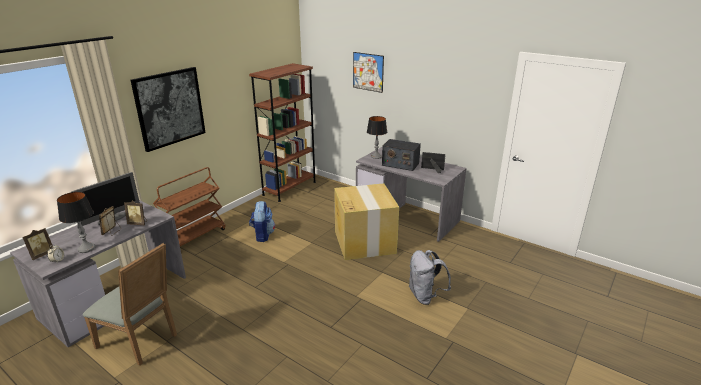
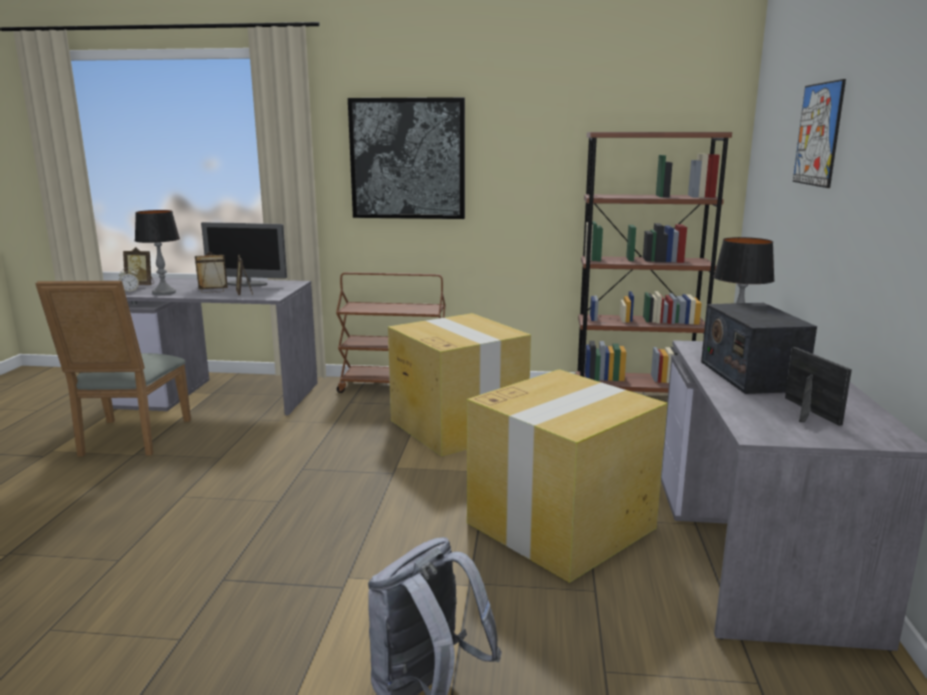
camera: 60 degrees right, 10 degrees down
(262, 235) = (457, 425): backpack -> cardboard box

